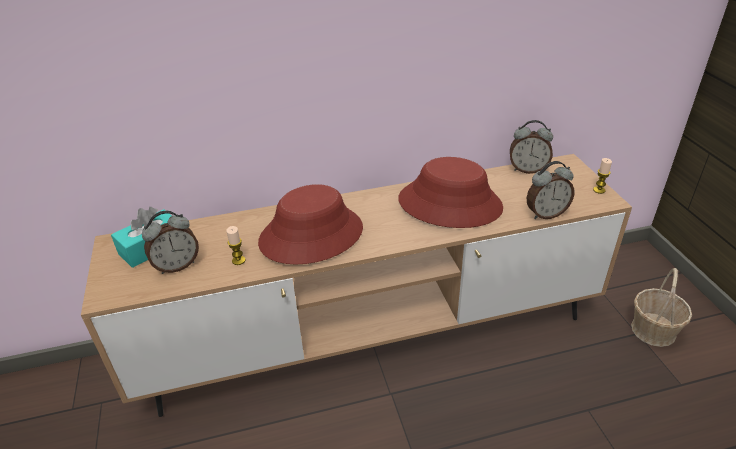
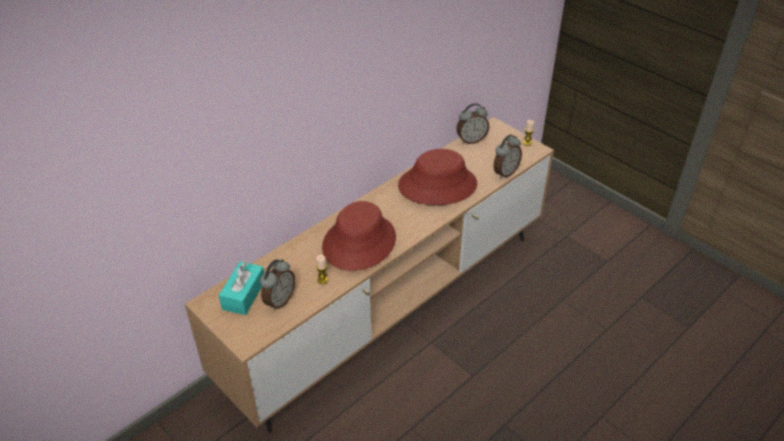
camera: 30 degrees left, 5 degrees up
(653, 330) = (574, 230): basket -> none

